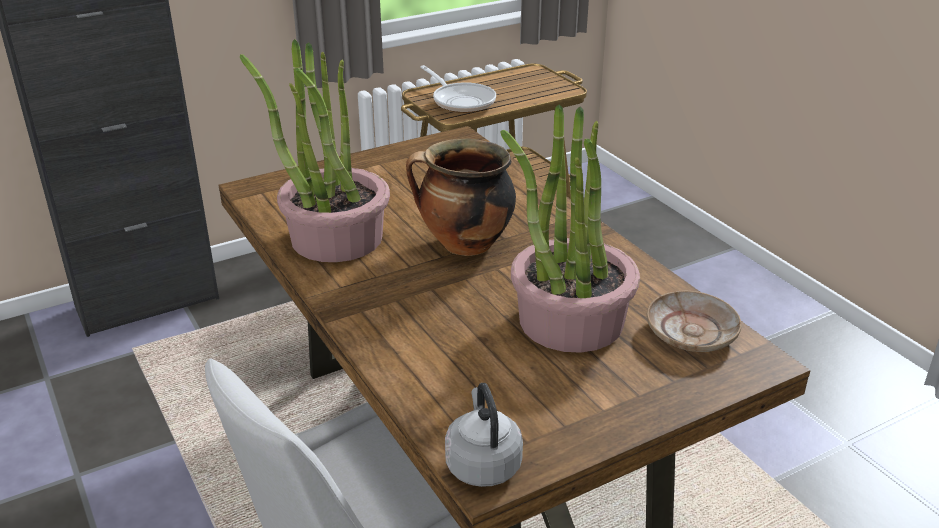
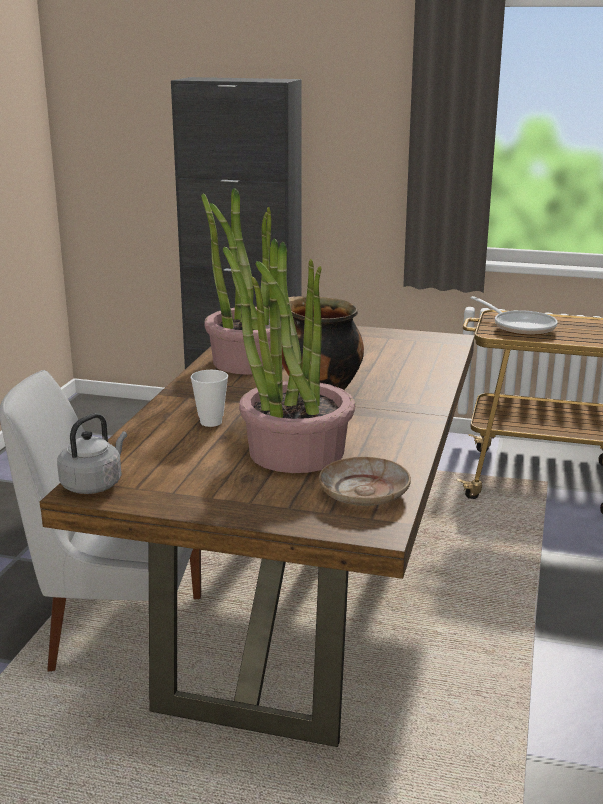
camera: 45 degrees right, 10 degrees down
(441, 328) = (211, 422): none -> cup
(461, 101) = (520, 326): frying pan -> frying pan turned 45 degrees counterclockwise

